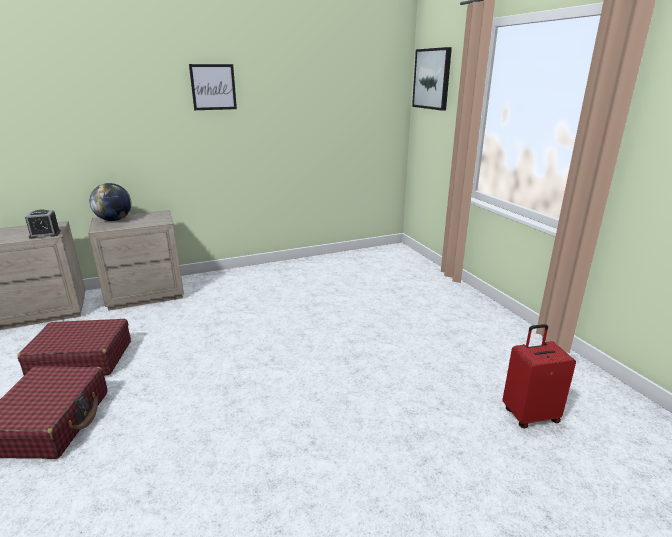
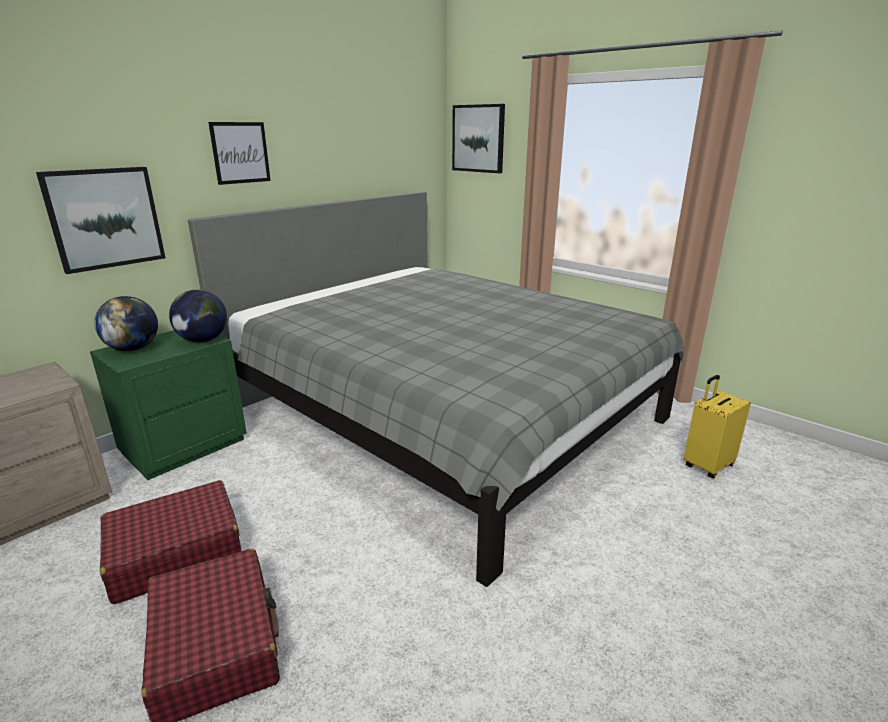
camera: 25 degrees left, 0 degrees up
(45, 234) = (45, 386): alarm clock -> none
(110, 129) = (105, 218): none -> picture
(145, 294) = (184, 446): beige nightstand -> green nightstand
(157, 221) = (203, 340): none -> globe
(331, 312) = (444, 415): none -> grey bed
(529, 415) = (707, 465): red suitcase -> yellow suitcase

